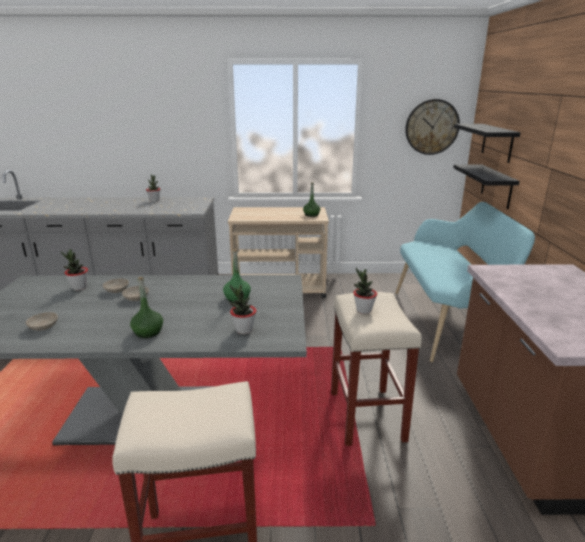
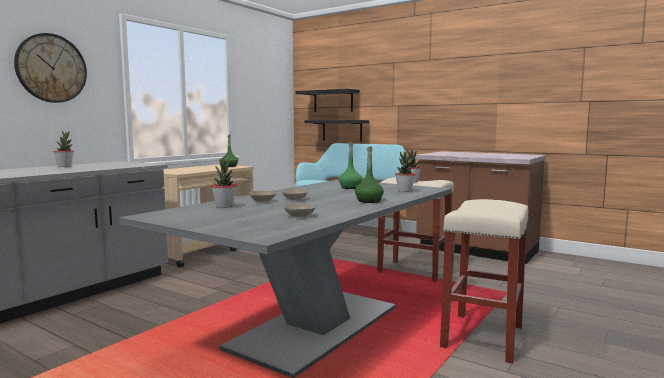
camera: 55 degrees left, 15 degrees down
(432, 127) = (273, 95): wall clock -> wall clock (51, 68)

